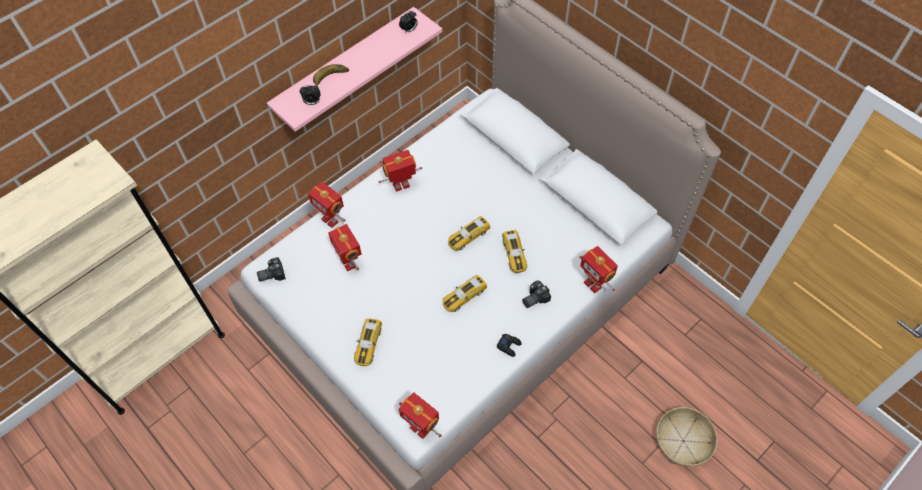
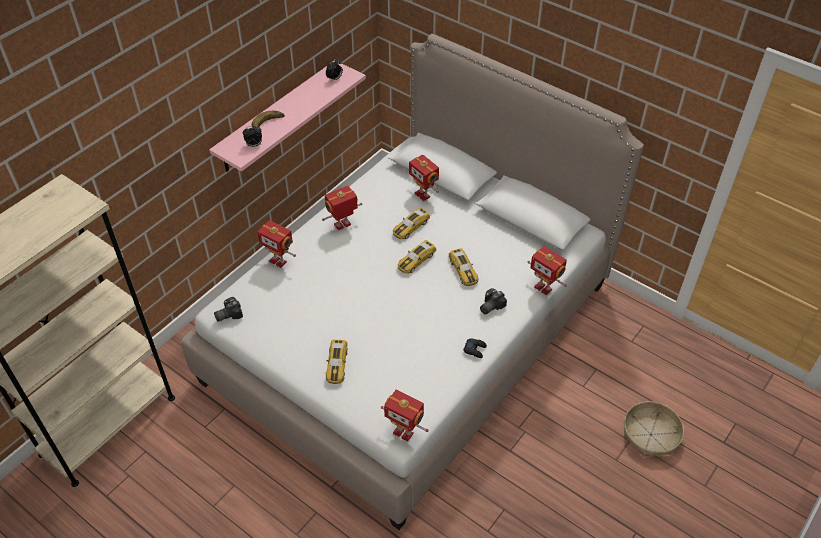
camera: 10 degrees left, 10 degrees down
(349, 262) = (304, 295): toy robot -> toy robot (423, 195)
(464, 296) = (422, 312): toy car -> toy car (410, 227)

